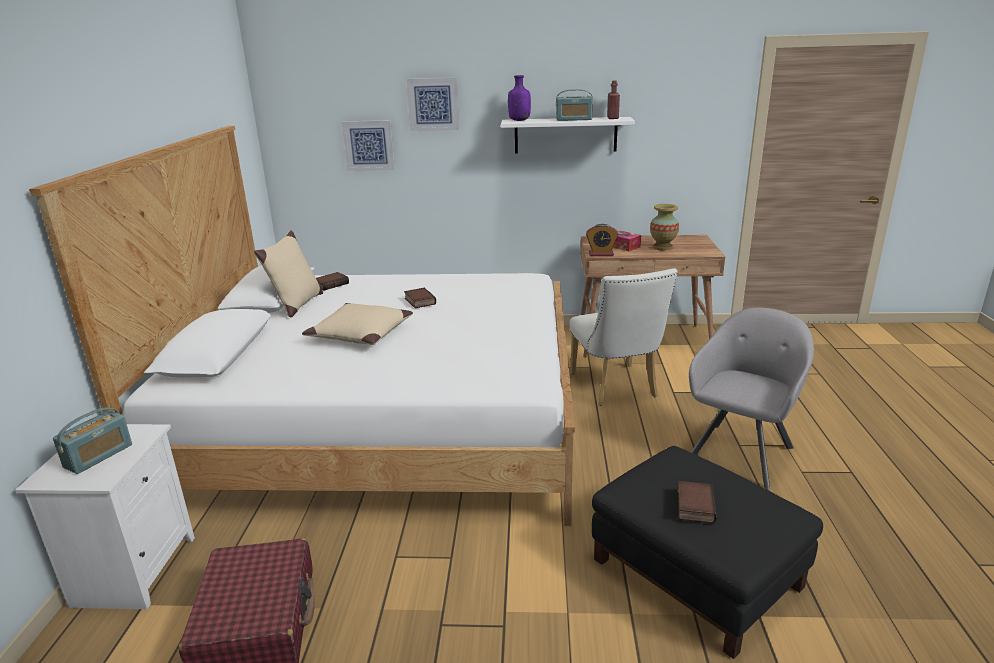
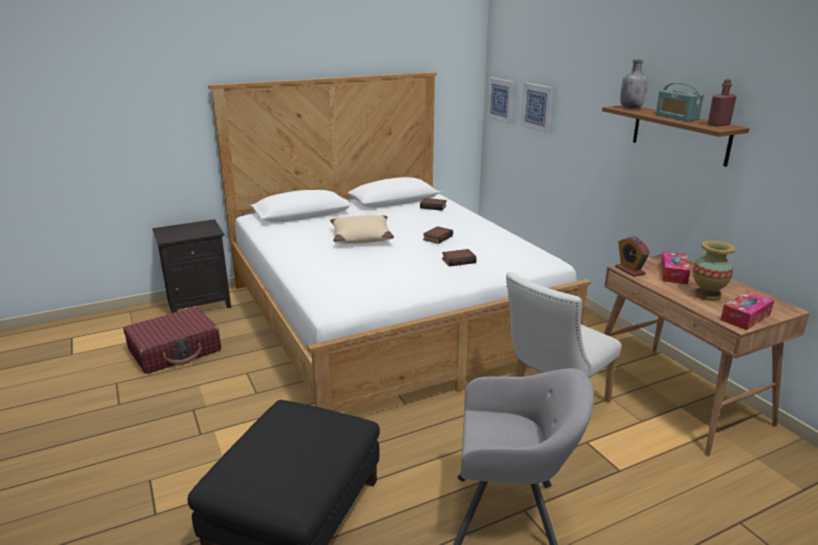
camera: 60 degrees right, 0 degrees up
(98, 456) = (186, 231): radio -> none
(134, 569) = (200, 303): white nightstand -> black nightstand
(296, 305) = (389, 209): beige pillow -> none
(433, 104) = (582, 78): picture -> picture (501, 100)
(519, 120) = (631, 108): purple bottle -> grey bottle
(565, 135) = (680, 134): white shelf -> brown shelf
(694, 505) = (271, 442): book -> book (458, 260)
(702, 249) = (745, 317): none -> tissue box

